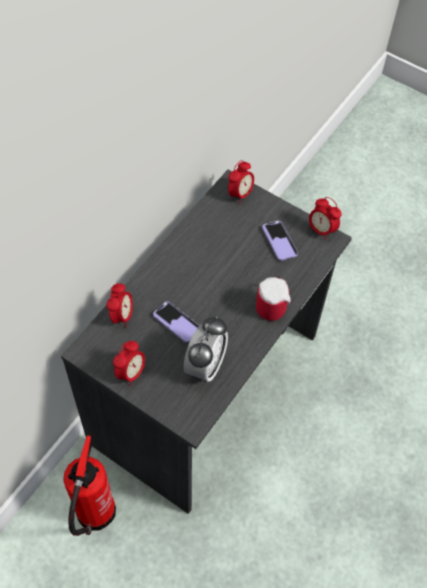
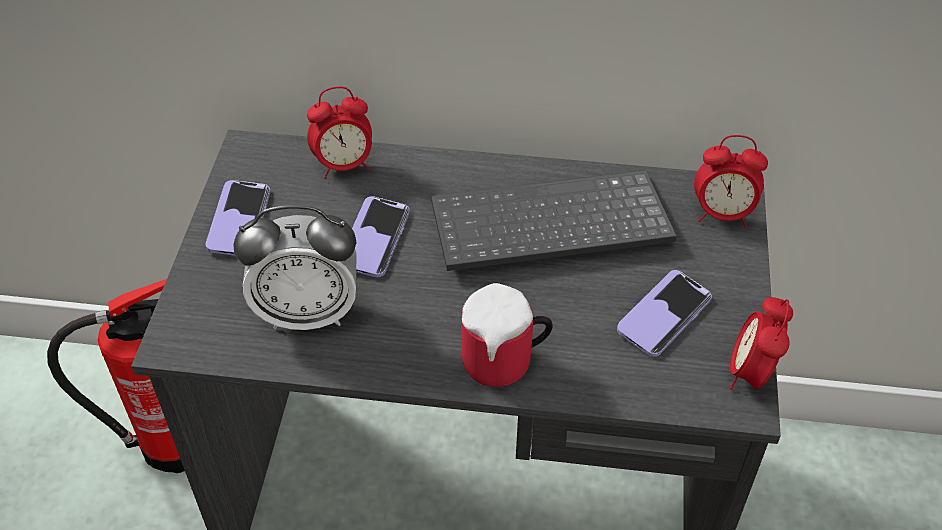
camera: 65 degrees right, 10 degrees down
(131, 372) = (239, 220): alarm clock -> phone
(210, 256) = (548, 228): none -> keyboard

